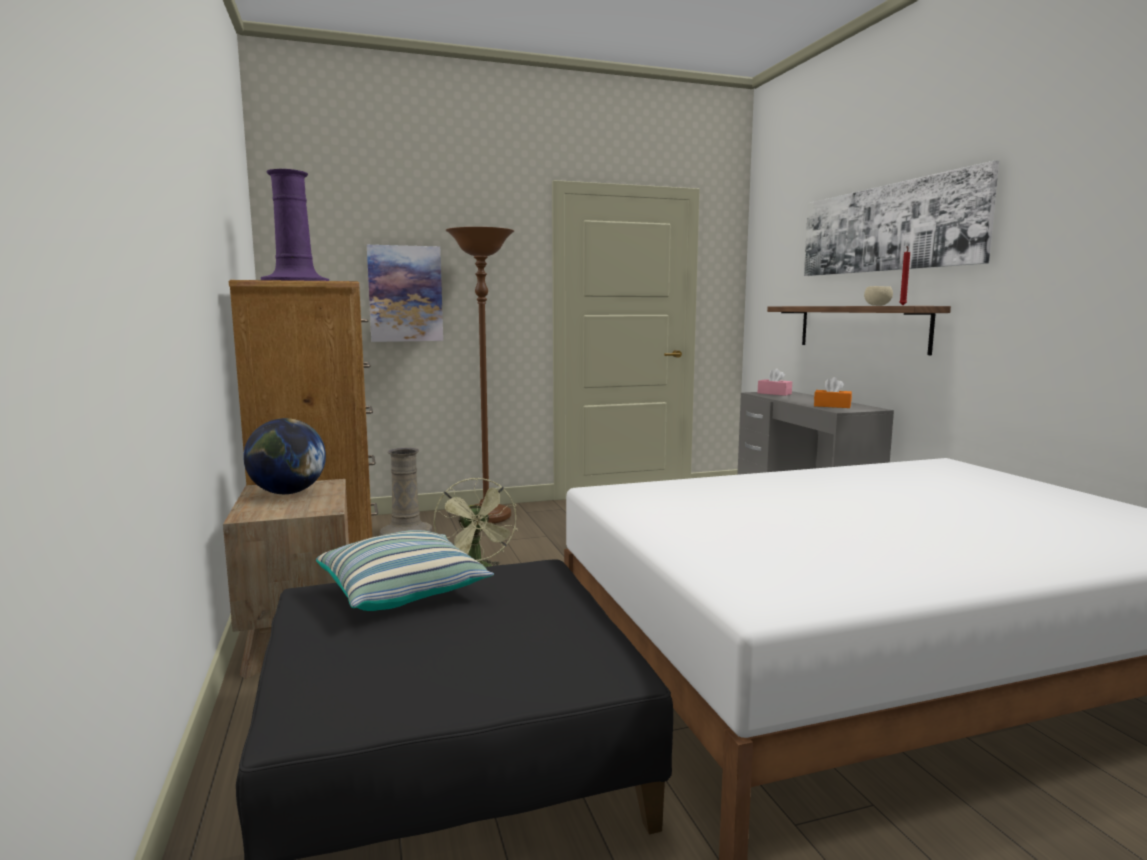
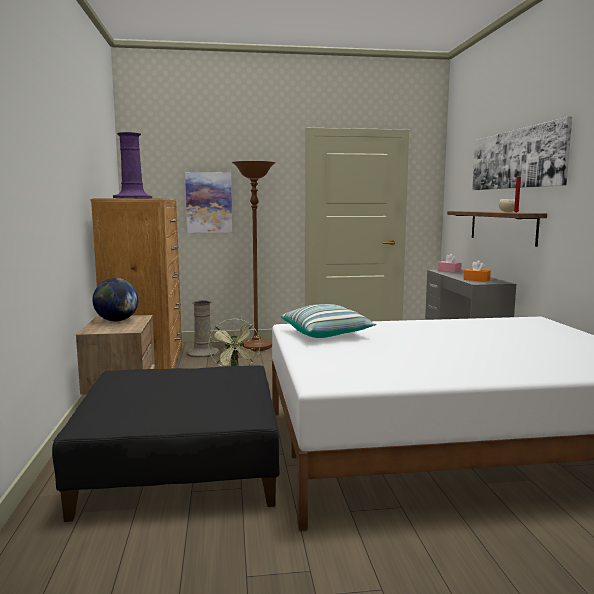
camera: 10 degrees right, 0 degrees up
(404, 592) = (162, 375): pillow -> pillow (327, 334)

